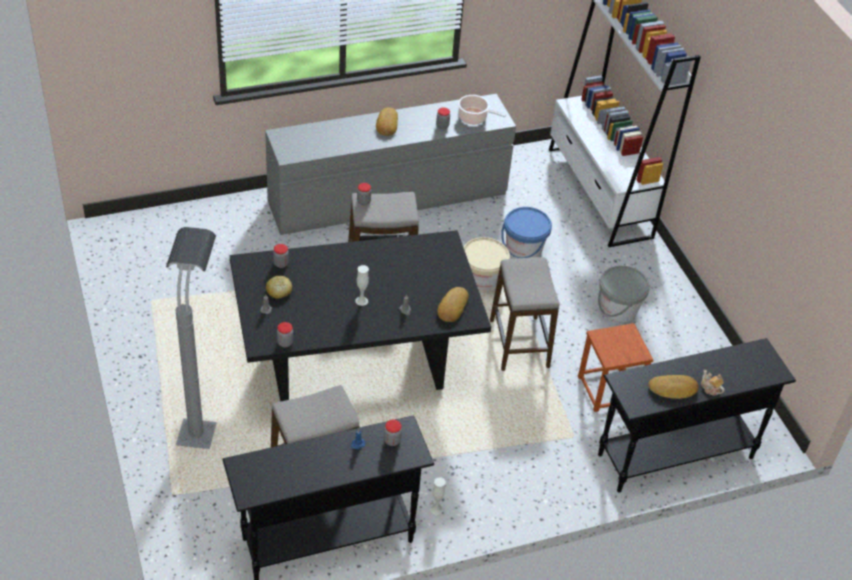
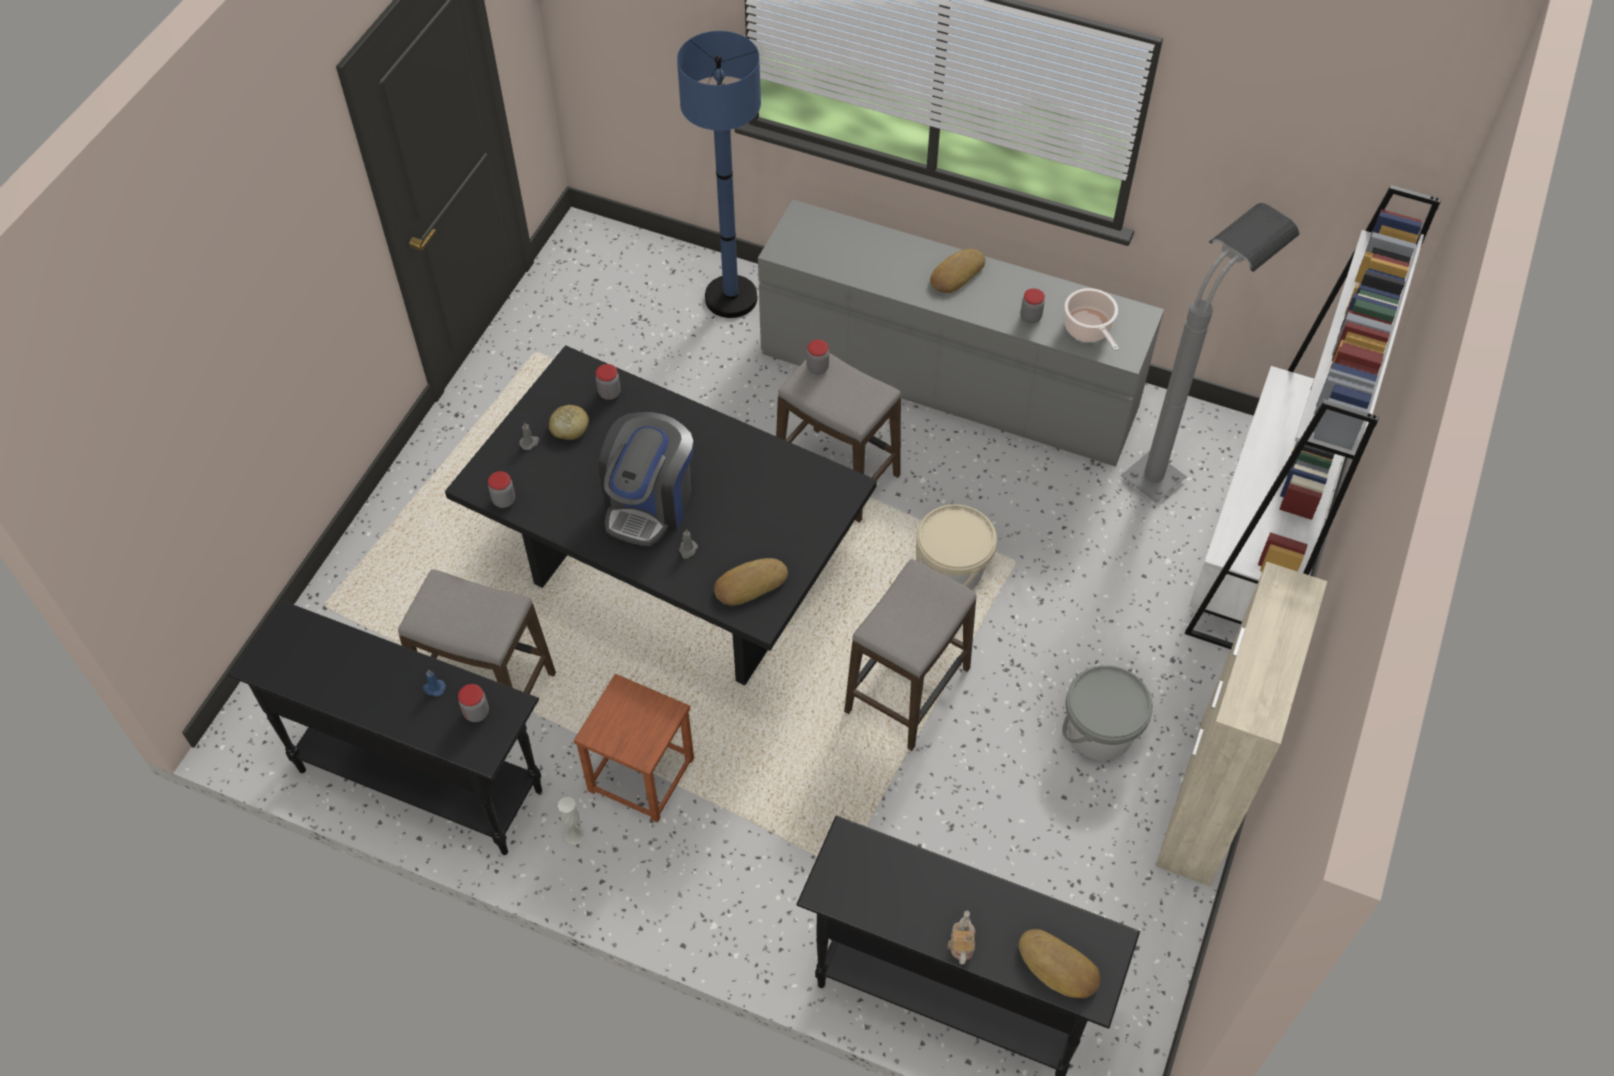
camera: 45 degrees right, 10 degrees up
(200, 417) = (443, 531): grey floor lamp -> grey floor lamp (1173, 460)
(233, 217) = (731, 298): none -> blue floor lamp
(361, 301) = (649, 502): white vase -> coffee machine
(523, 249) = (1057, 561): blue bucket -> none
(608, 390) = (958, 837): brown stool -> brown stool (640, 775)
(673, 389) = (906, 906): bread -> bread (1057, 968)
(688, 309) = (1204, 802): none -> beige cabinet

